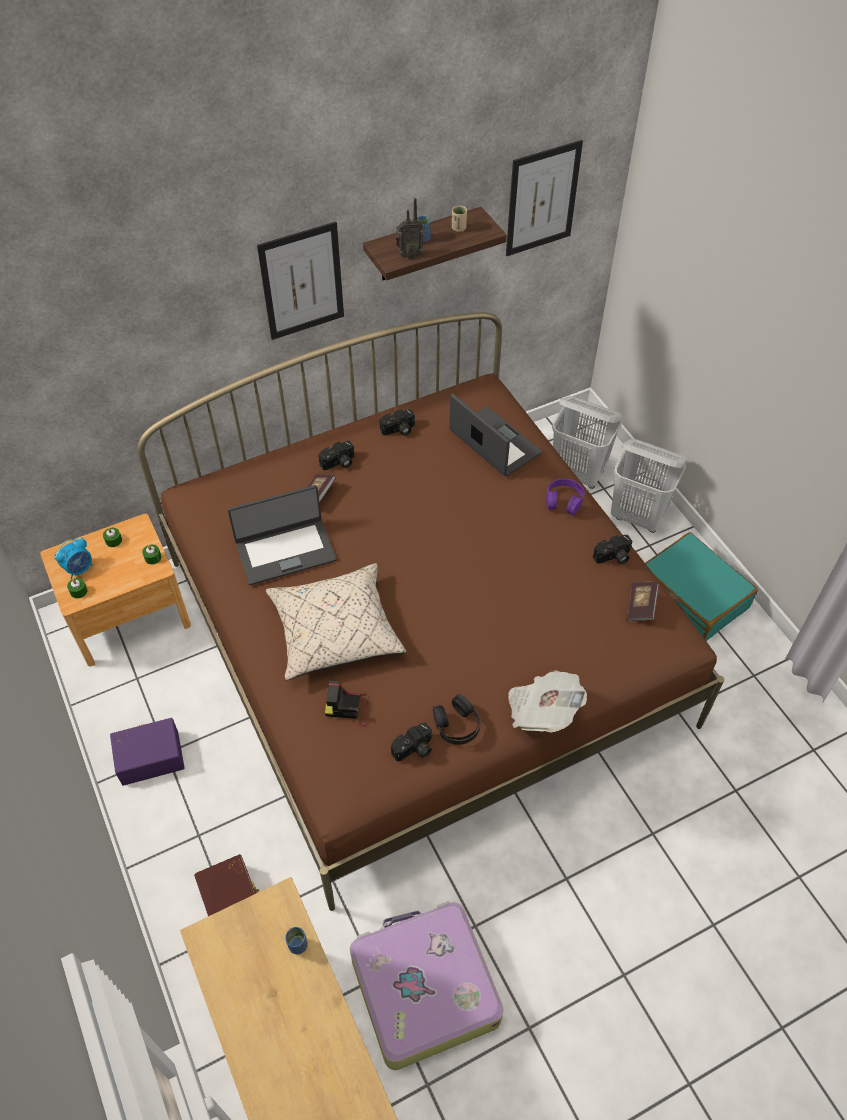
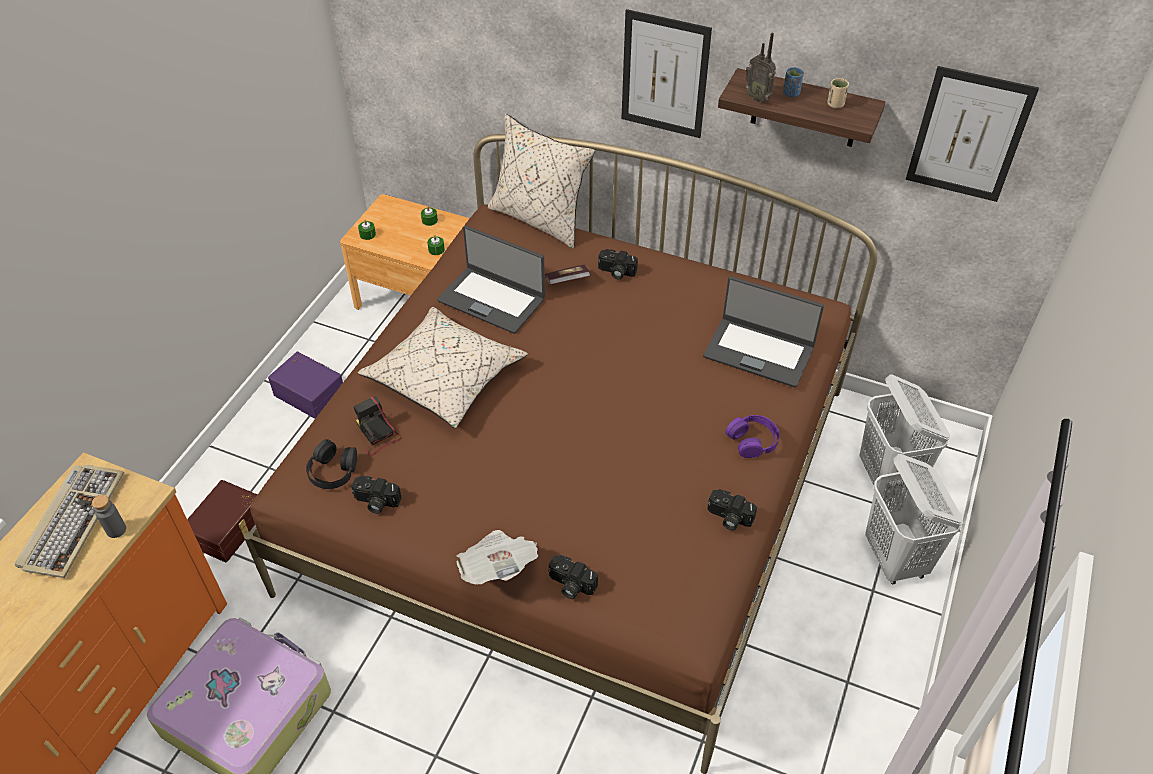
camera: 50 degrees right, 5 degrees down
(79, 569) = (387, 221): alarm clock -> none
(230, 468) = (540, 219): none -> beige pillow
(255, 976) = (72, 521): none -> keyboard
(298, 945) = (116, 530): blue cup -> grey bottle
(398, 430) = (695, 284): camera -> camera (570, 585)
(456, 724) = (426, 515): black headphones -> black headphones (333, 470)
(494, 443) = (759, 351): laptop -> laptop turned 105 degrees clockwise
(641, 606) = (693, 575): book -> none
(692, 596) = (853, 667): turquoise suitcase -> none

